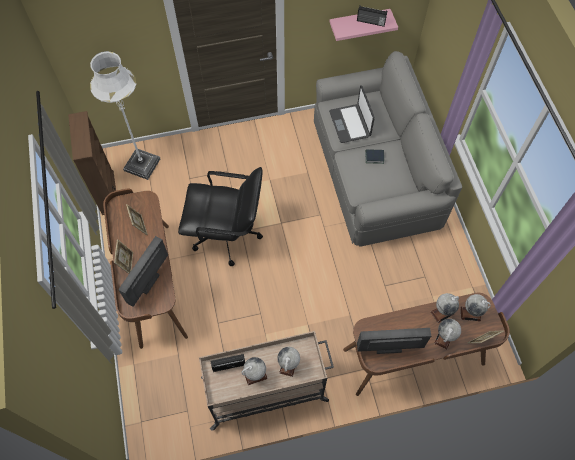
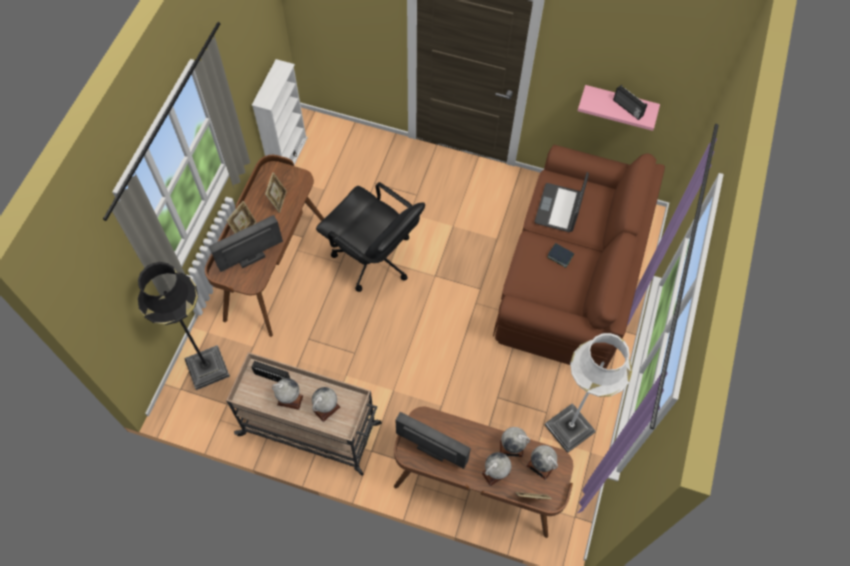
camera: 30 degrees right, 0 degrees up
(107, 192) = (288, 156): brown bookcase -> white bookcase
(142, 165) = (338, 146): white floor lamp -> white floor lamp (569, 428)
(152, 392) = (207, 368): none -> black floor lamp
(375, 172) = (569, 276): grey sofa -> brown sofa

